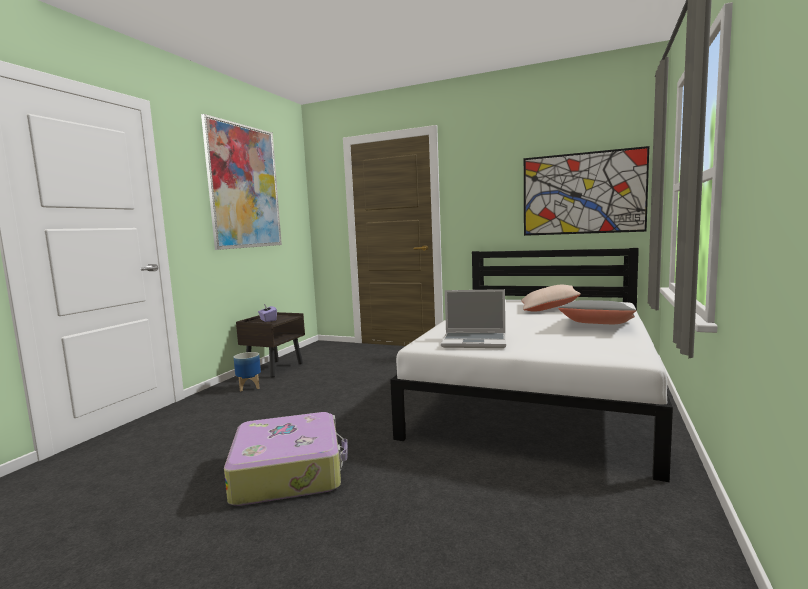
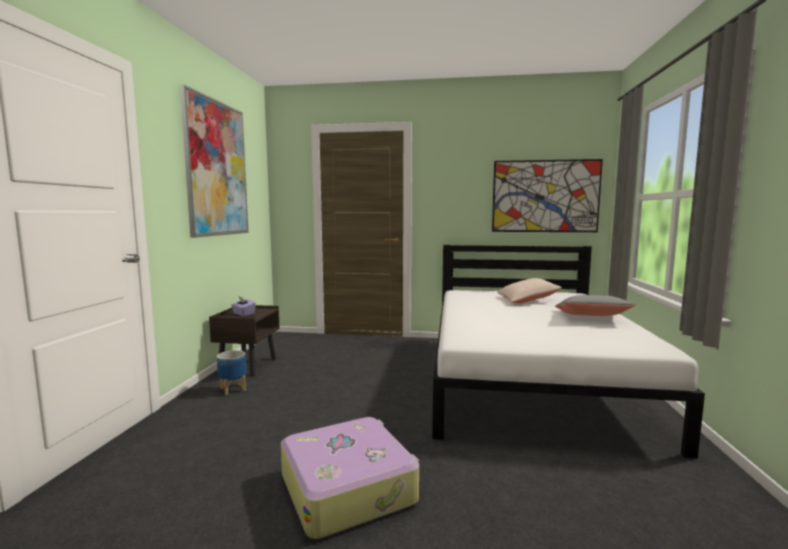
camera: 15 degrees left, 0 degrees up
(475, 341) = (507, 337): laptop -> none

